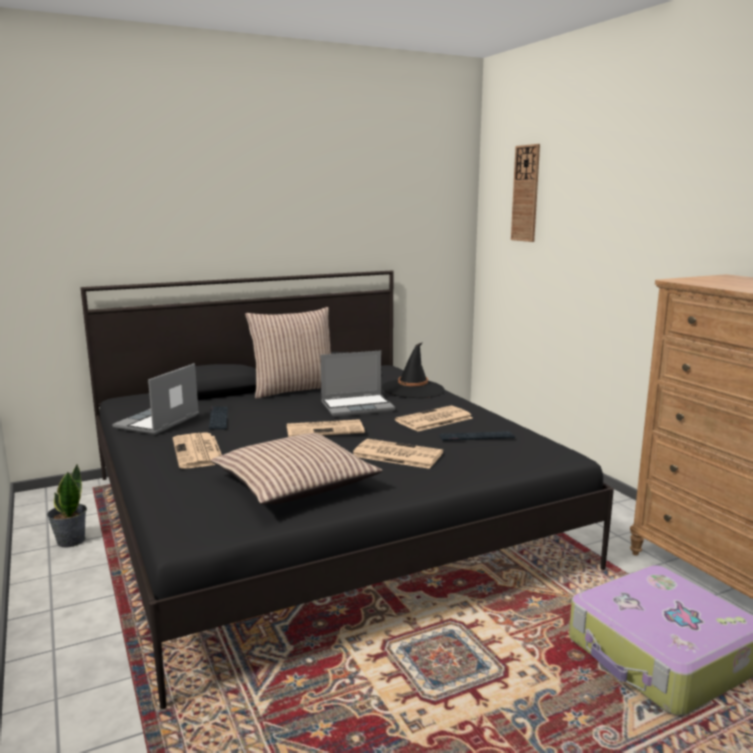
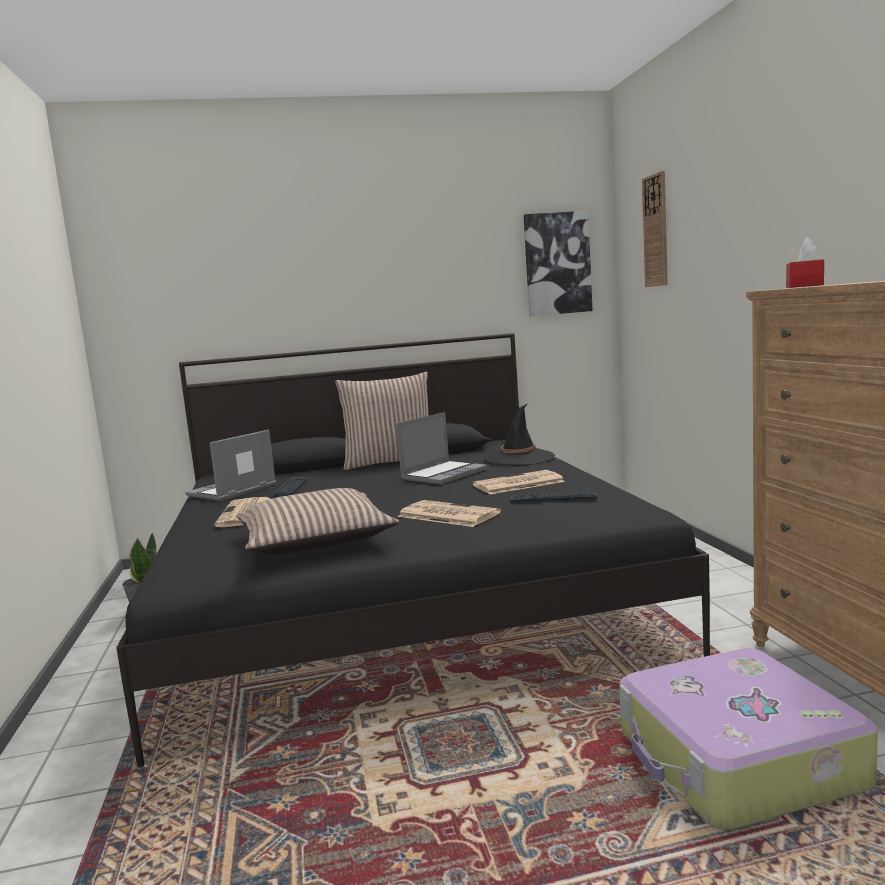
camera: 15 degrees right, 5 degrees down
(326, 429) = (391, 494): newspaper -> none
(358, 407) = (444, 474): laptop -> laptop turned 45 degrees counterclockwise
(431, 210) = (557, 264): none -> picture
(703, 281) = (804, 286): none -> red tissue box

